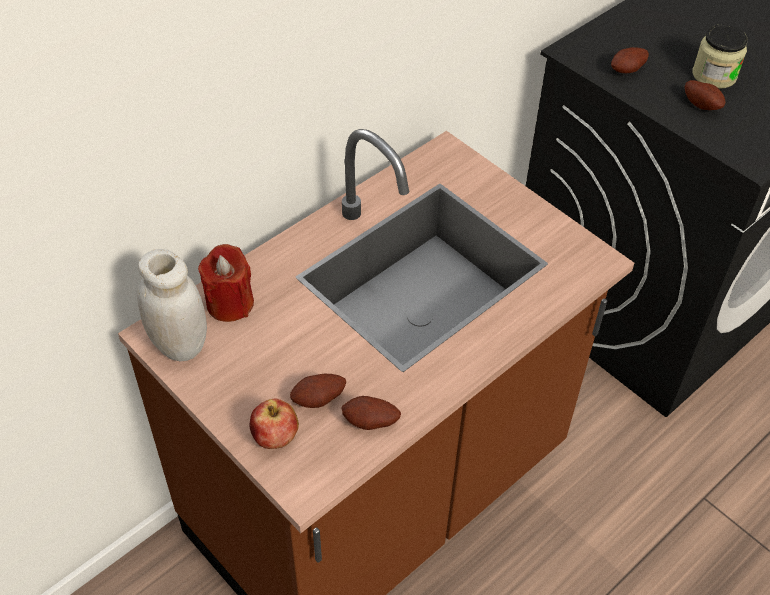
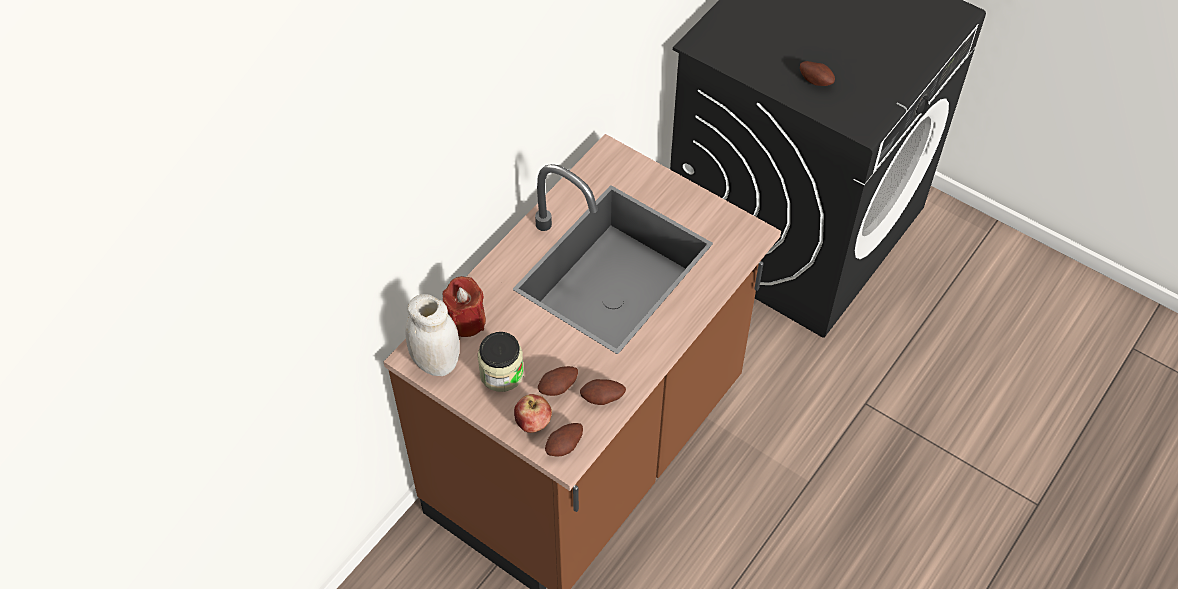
camera: 10 degrees left, 5 degrees up
(628, 71) = (750, 56): potato -> potato (565, 446)
(714, 75) = (822, 49): jar -> jar (502, 373)

